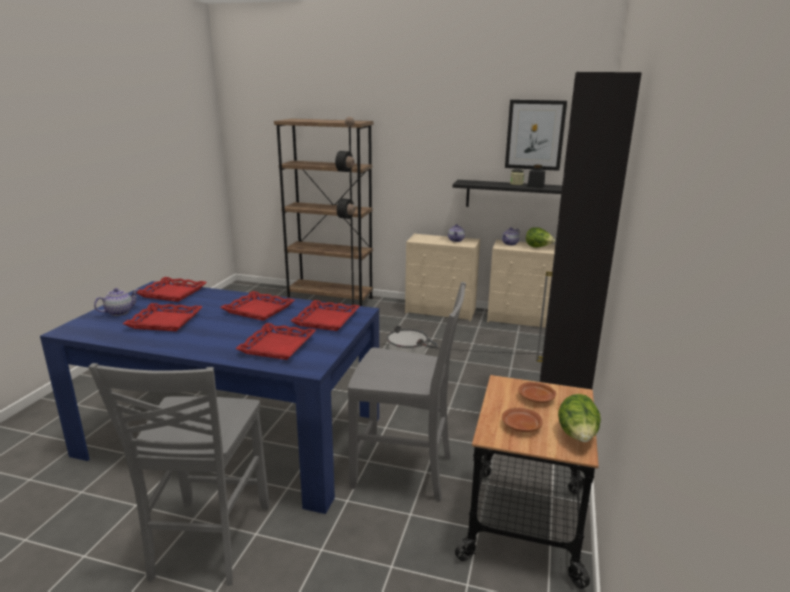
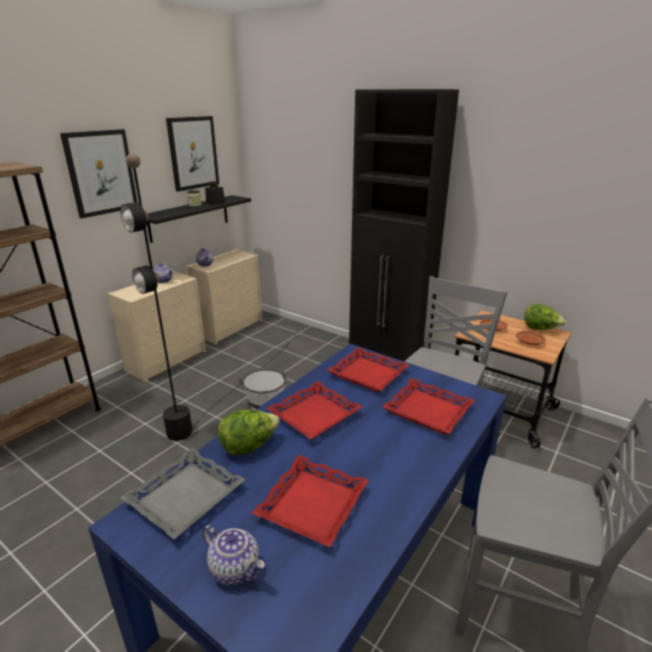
camera: 70 degrees left, 5 degrees up
(119, 312) = (236, 569): teapot -> teapot turned 150 degrees clockwise
(172, 293) = (185, 496): red tray -> grey tray
(436, 138) = (101, 173): none -> picture
(538, 247) = (229, 258): lettuce -> lettuce (249, 446)

